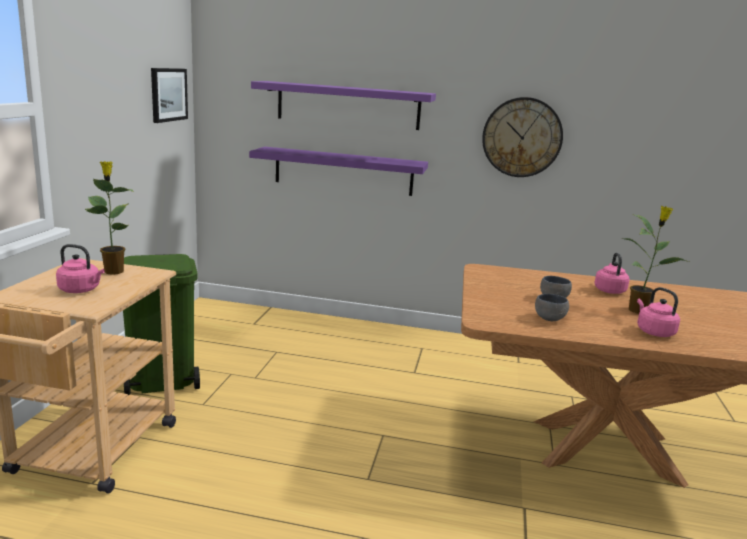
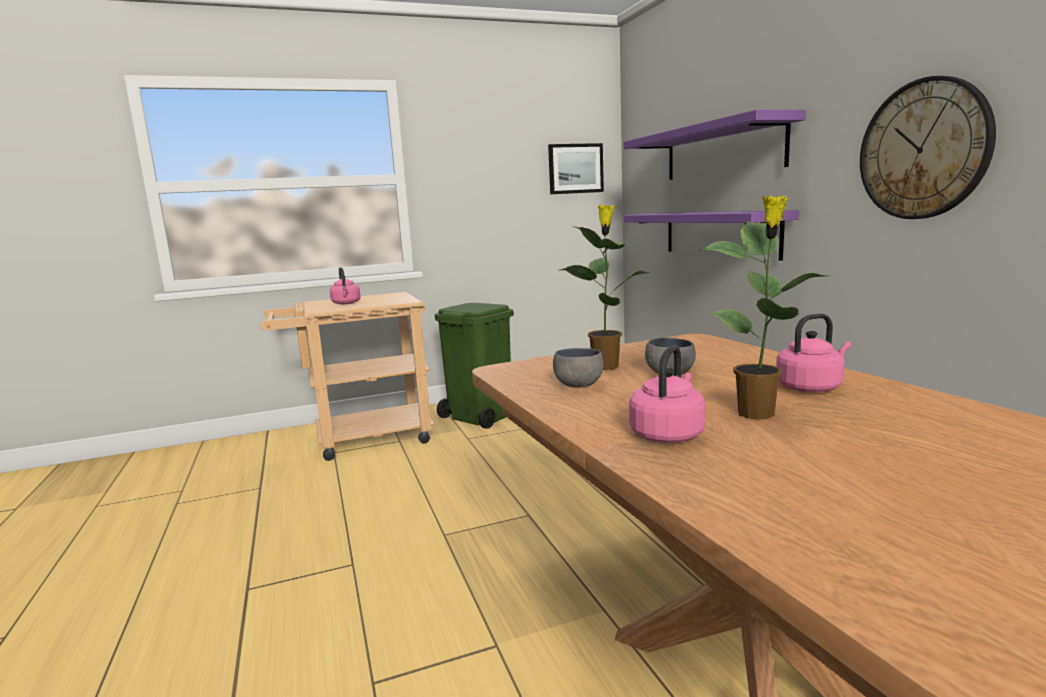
camera: 60 degrees right, 5 degrees down
(114, 271) = (393, 298): potted plant -> potted plant (606, 366)

